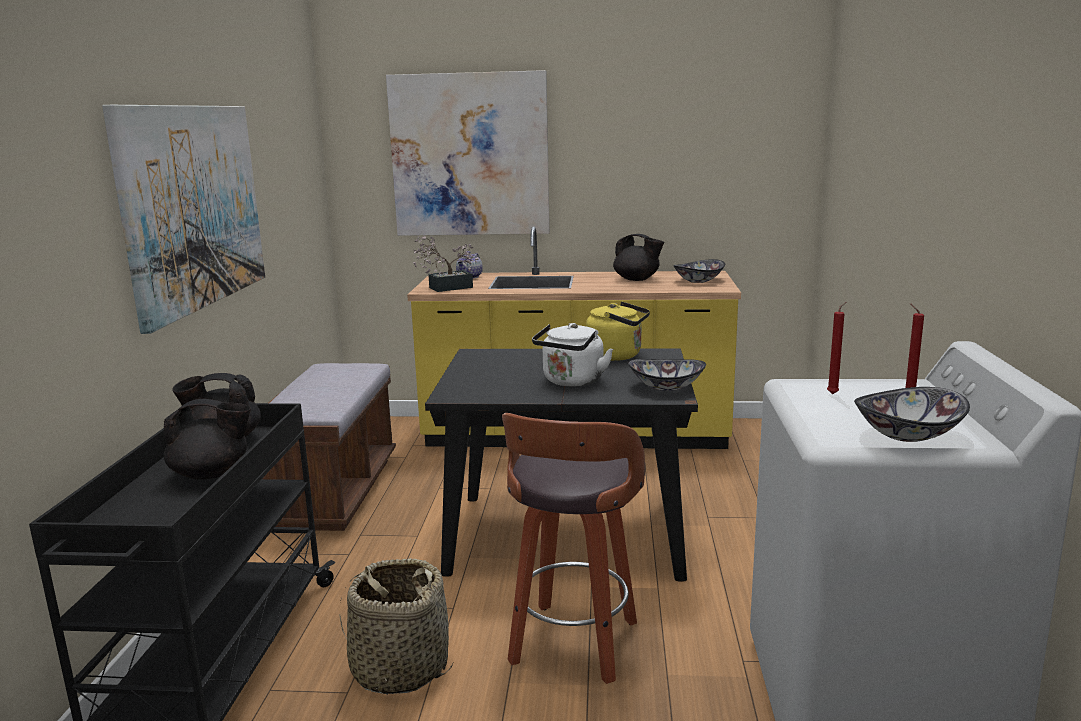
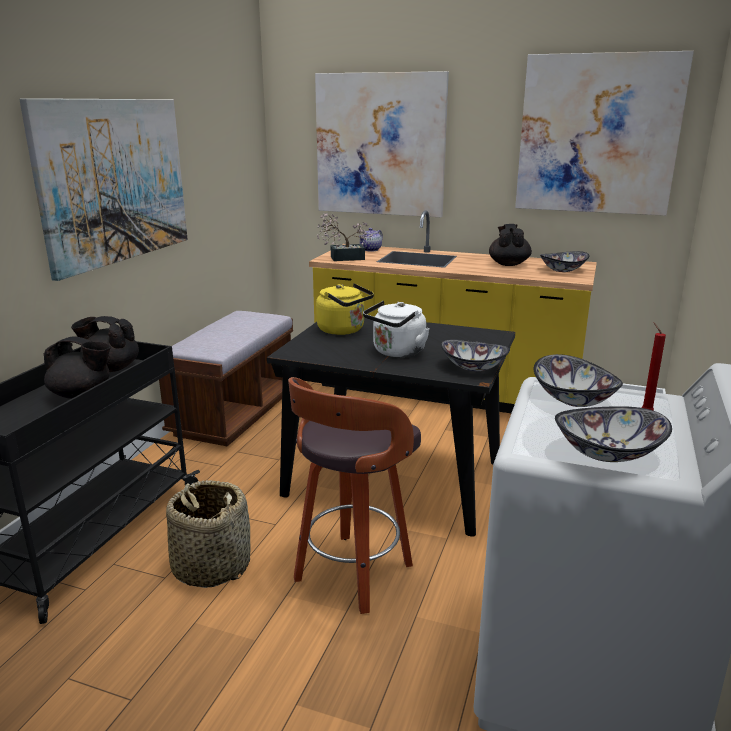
camera: 15 degrees right, 5 degrees up
(617, 356) = (454, 333): yellow kettle -> yellow kettle (344, 330)
(637, 279) = (508, 264): black teapot -> black teapot turned 135 degrees counterclockwise
(714, 134) = (597, 135): none -> picture
(834, 394) = (574, 399): red candle -> bowl

